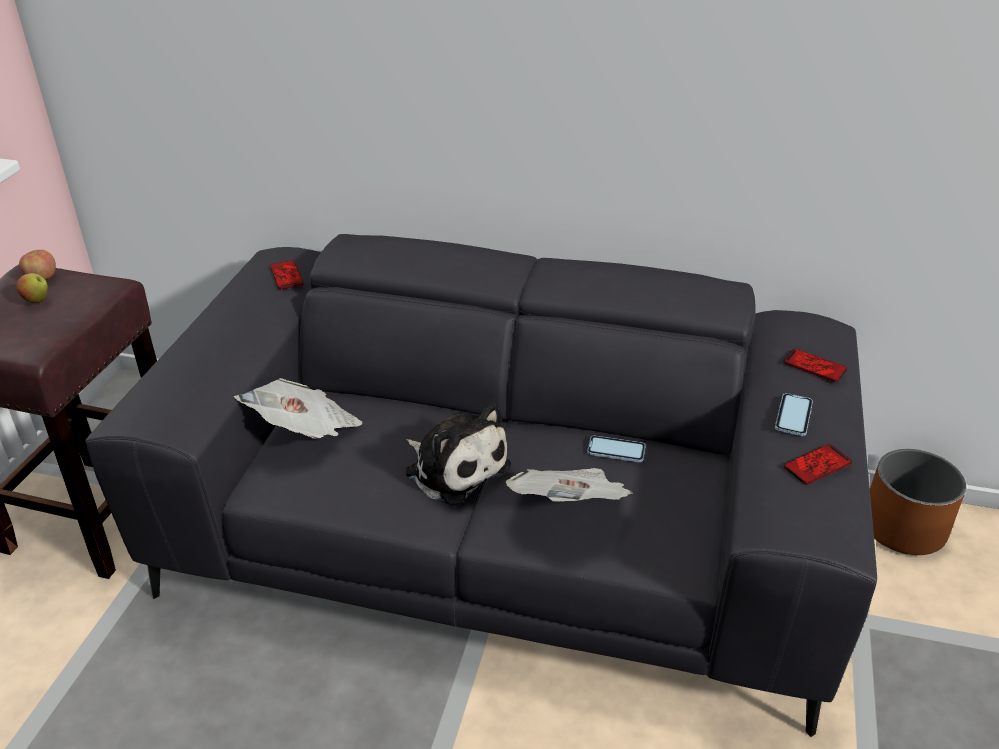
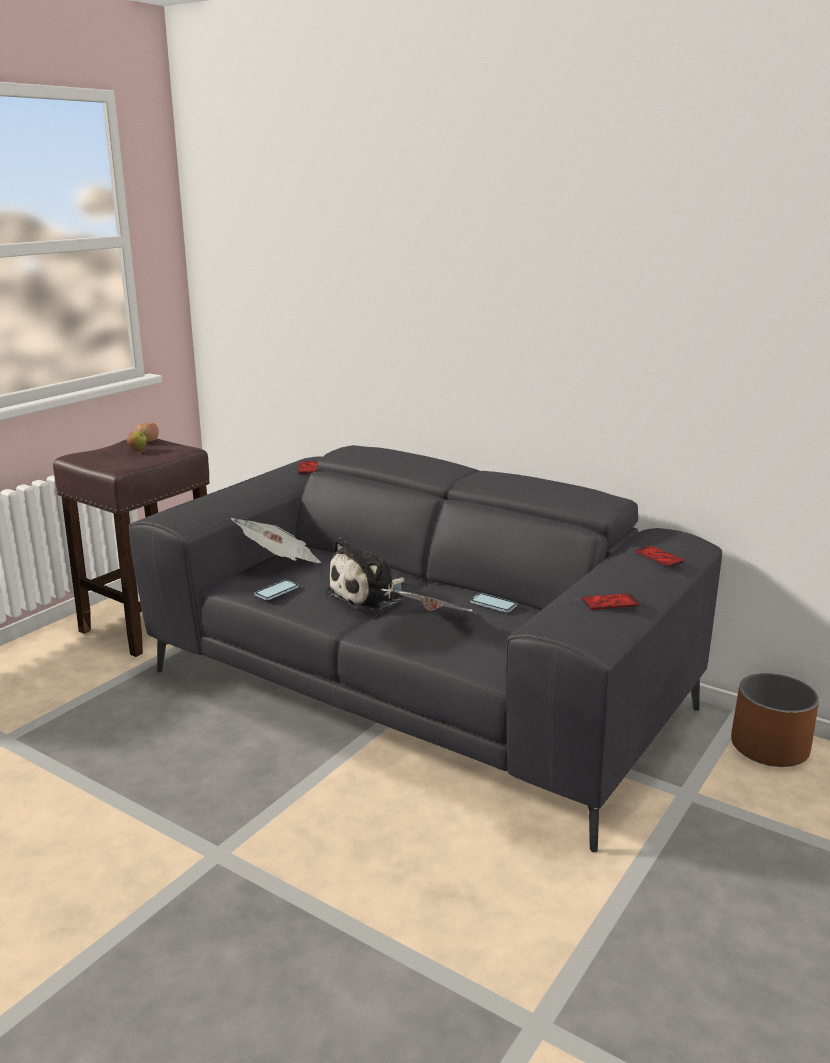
camera: 20 degrees right, 15 degrees down
(453, 467) = (368, 595): plush toy -> plush toy turned 75 degrees clockwise
(793, 416) = (615, 578): phone -> phone (276, 591)

